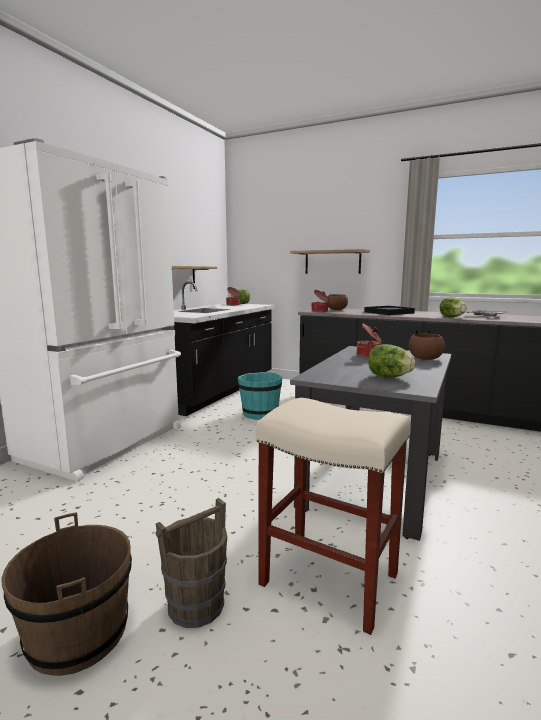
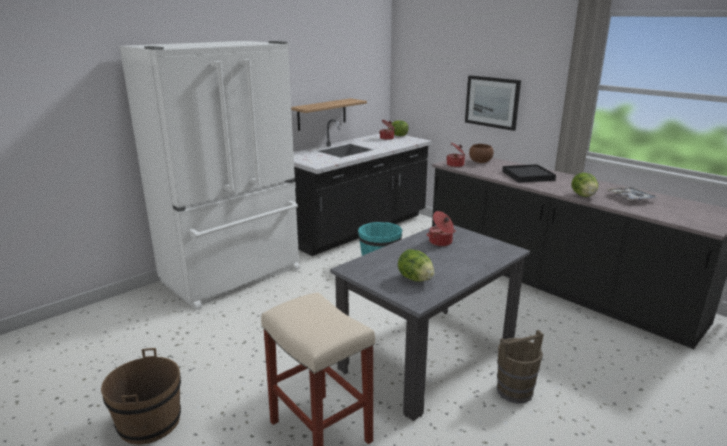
camera: 20 degrees right, 10 degrees up
(195, 605) = (222, 424): brown bucket -> brown bucket (514, 391)
(332, 262) = (492, 102): shelf -> picture
(425, 358) = (489, 255): brown bowl -> none

